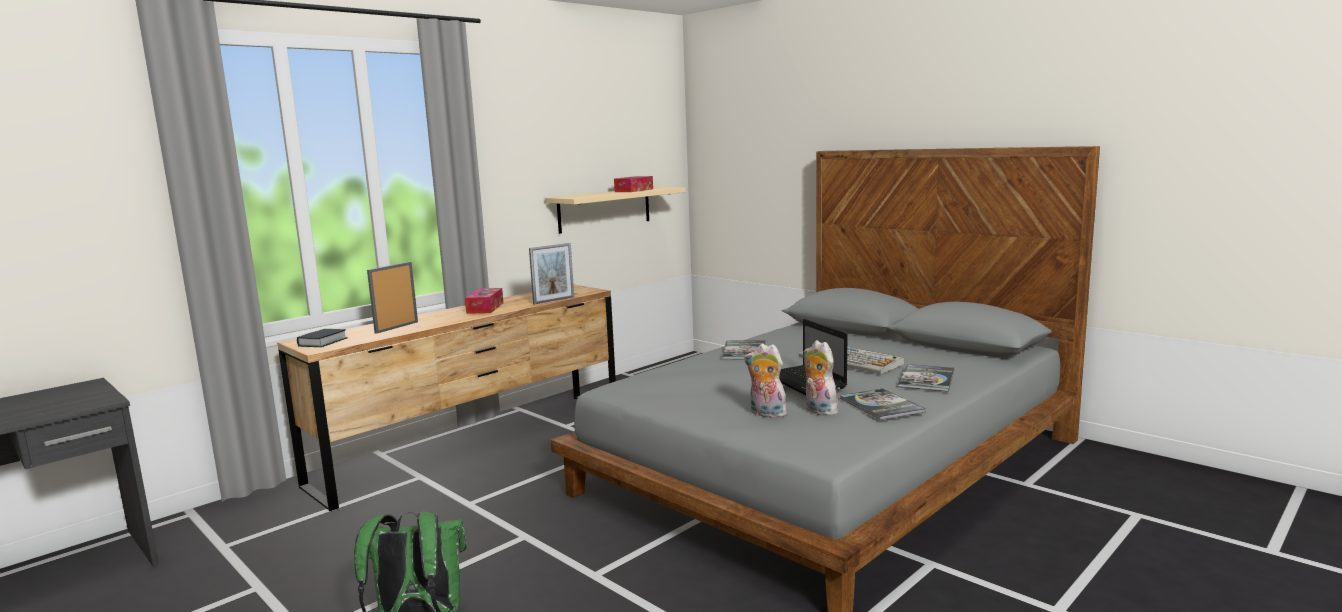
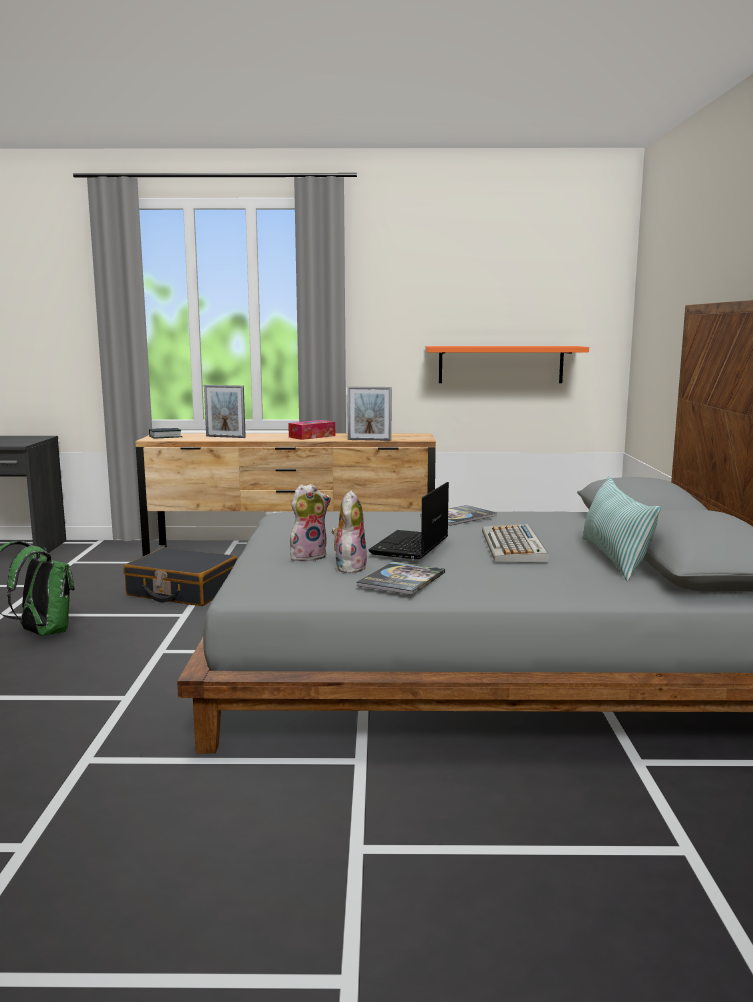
camera: 45 degrees right, 0 degrees up
(396, 327) = (225, 437): picture frame -> picture frame turned 150 degrees counterclockwise
(459, 518) = (182, 591): none -> black suitcase
(605, 209) = (500, 364): beige shelf -> orange shelf
(634, 190) = (525, 346): tissue box -> none
(766, 414) = (308, 556): plush toy -> plush toy turned 75 degrees clockwise
(914, 351) = (614, 558): none -> pillow
(926, 379) = (522, 578): book -> none

